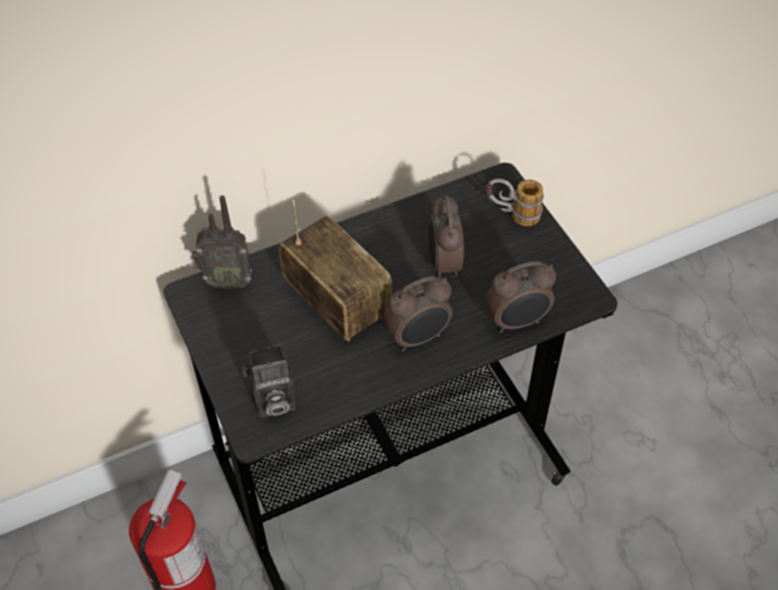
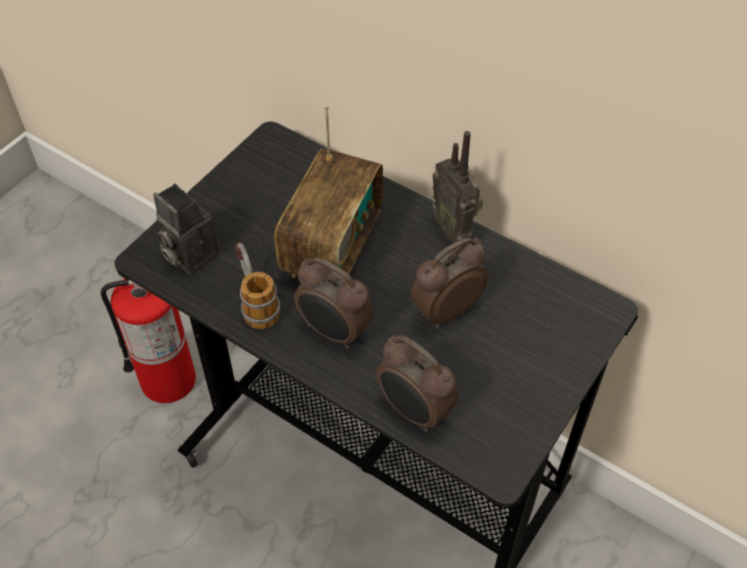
camera: 60 degrees right, 0 degrees up
(227, 281) = (303, 158): radio -> radio (454, 229)
(512, 215) = (562, 342): mug -> mug (255, 302)

